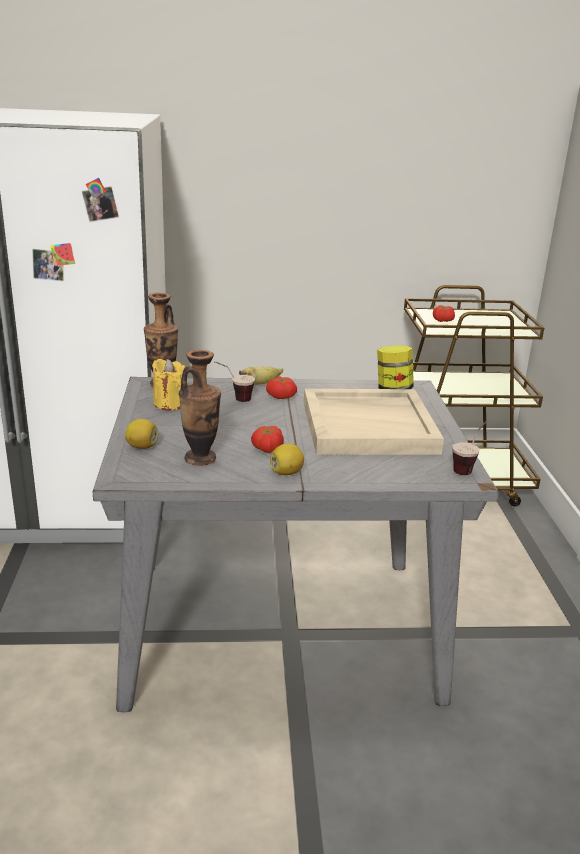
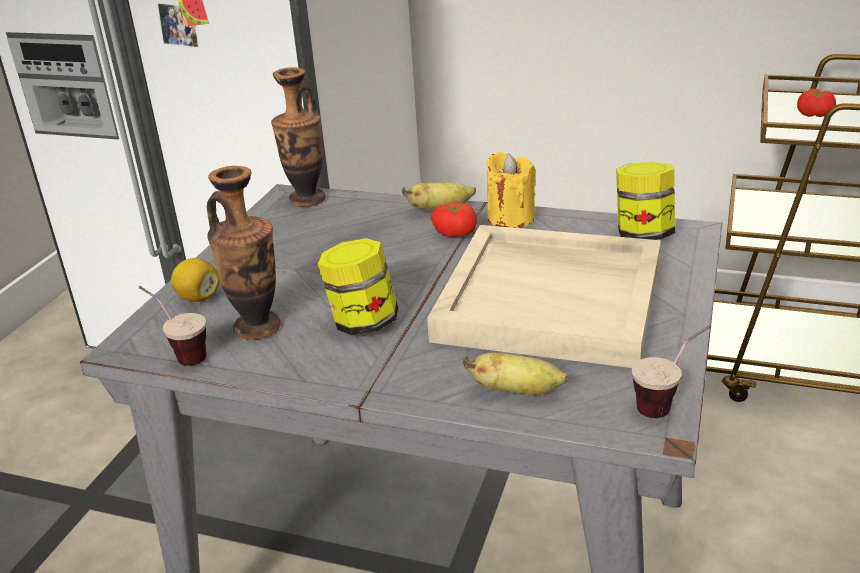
camera: 25 degrees right, 5 degrees up
(170, 404) = (291, 231): yellow candle -> yellow candle (510, 218)
(234, 398) = (385, 230): cup -> cup (180, 354)
(267, 449) = (363, 323): tomato -> jar
(286, 472) = (359, 369): lemon -> none
(386, 472) = (517, 391): none -> banana

